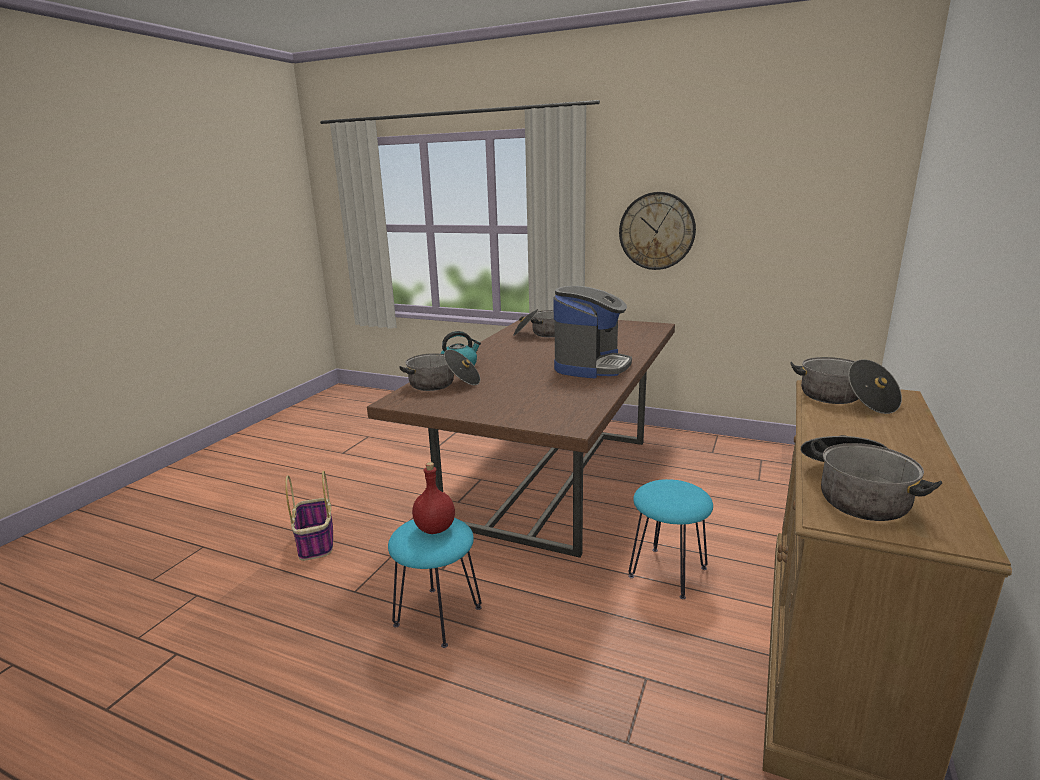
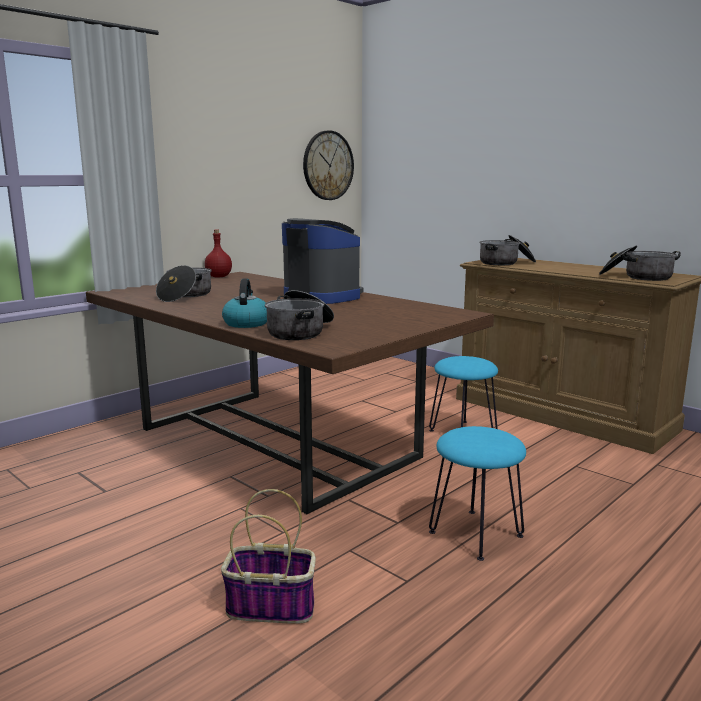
camera: 70 degrees left, 5 degrees down
(436, 528) = (478, 434): red bottle -> red bottle (219, 276)
(657, 231) = (211, 179): wall clock -> wall clock (328, 165)

